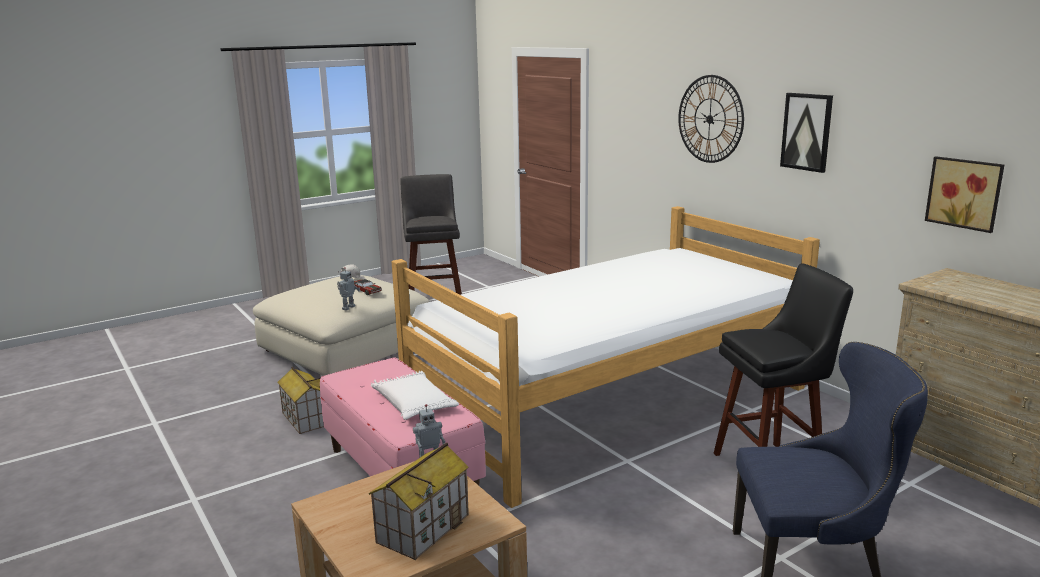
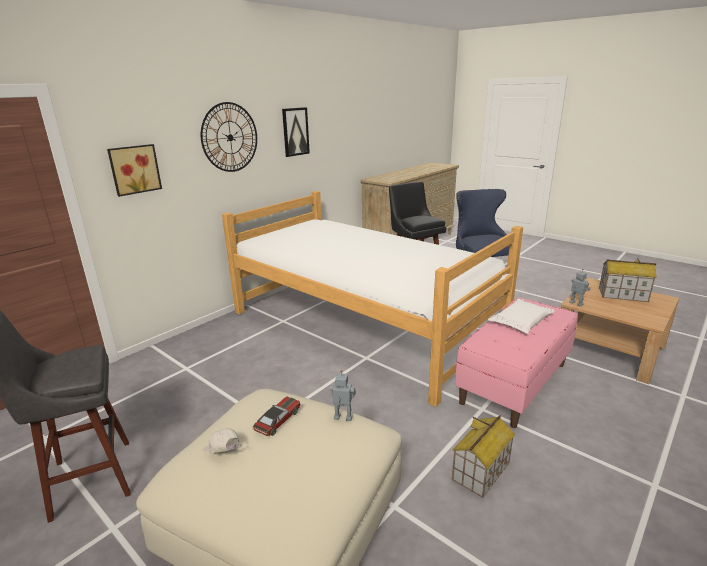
camera: 105 degrees left, 5 degrees up
(965, 193) = (358, 144): picture -> picture (134, 169)

